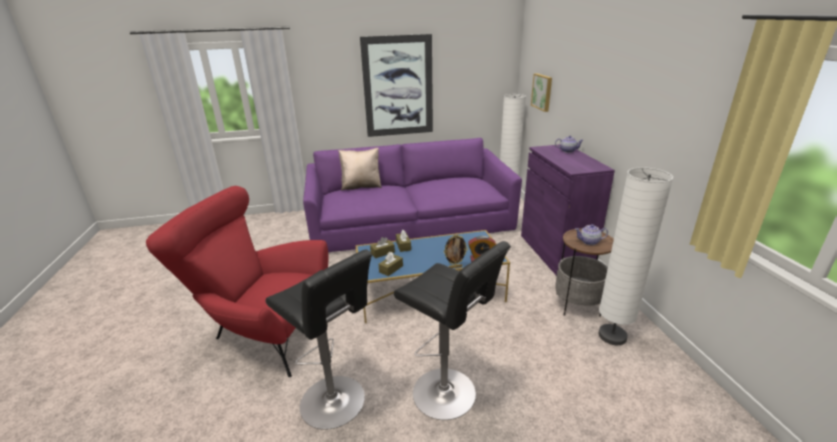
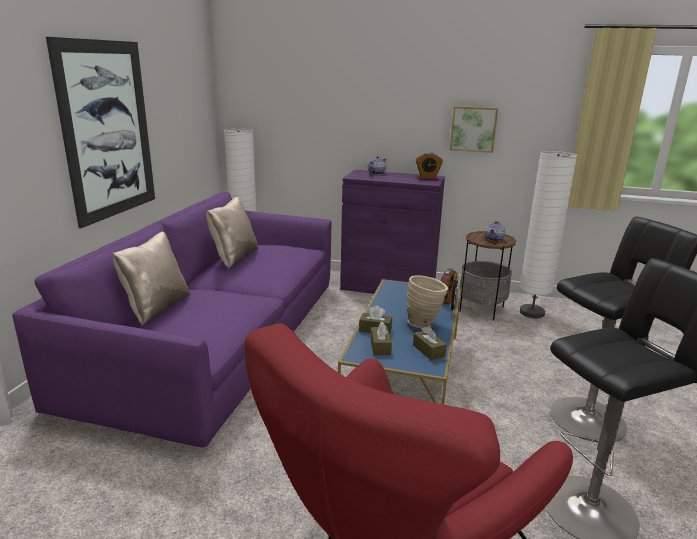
camera: 65 degrees left, 5 degrees down
(428, 260) = (424, 324): none -> beige vase
(443, 180) = (234, 257): none -> beige pillow
(542, 92) = (284, 119): picture -> picture (473, 129)
(587, 166) = (427, 178): none -> alarm clock

